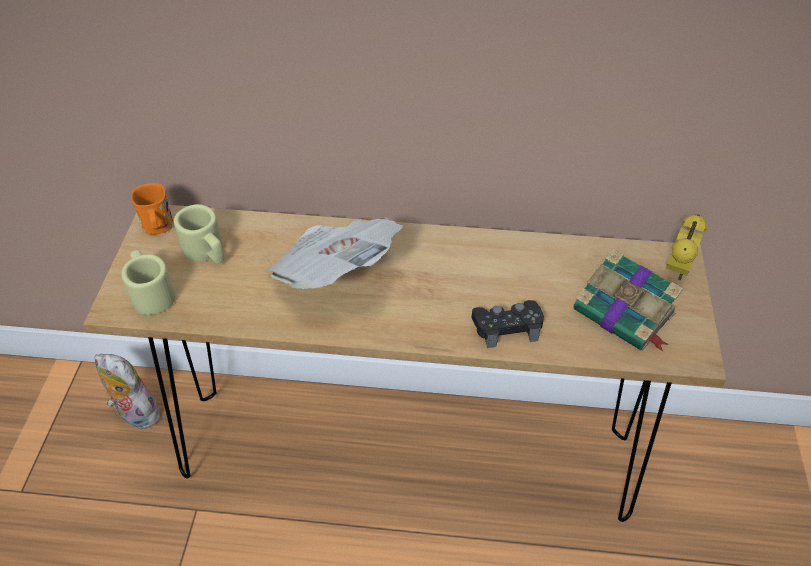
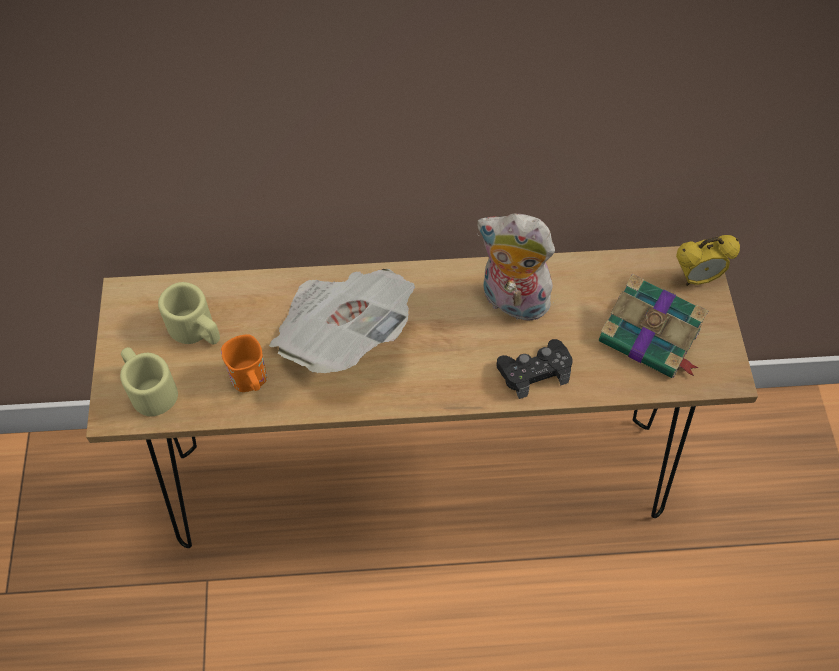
camera: 10 degrees left, 10 degrees up
(135, 414) = (109, 484): plush toy -> plush toy (511, 302)
(158, 228) = (133, 308): orange mug -> orange mug (251, 381)
(677, 270) = (697, 278): alarm clock -> alarm clock turned 60 degrees clockwise

